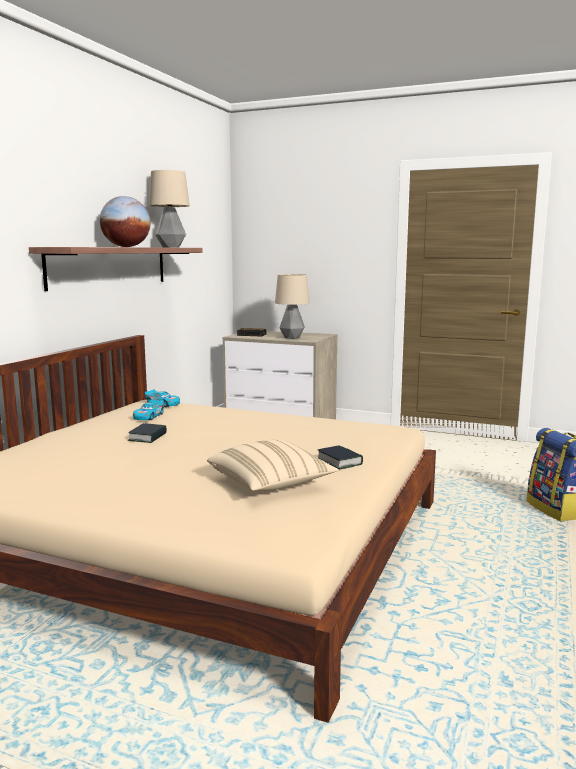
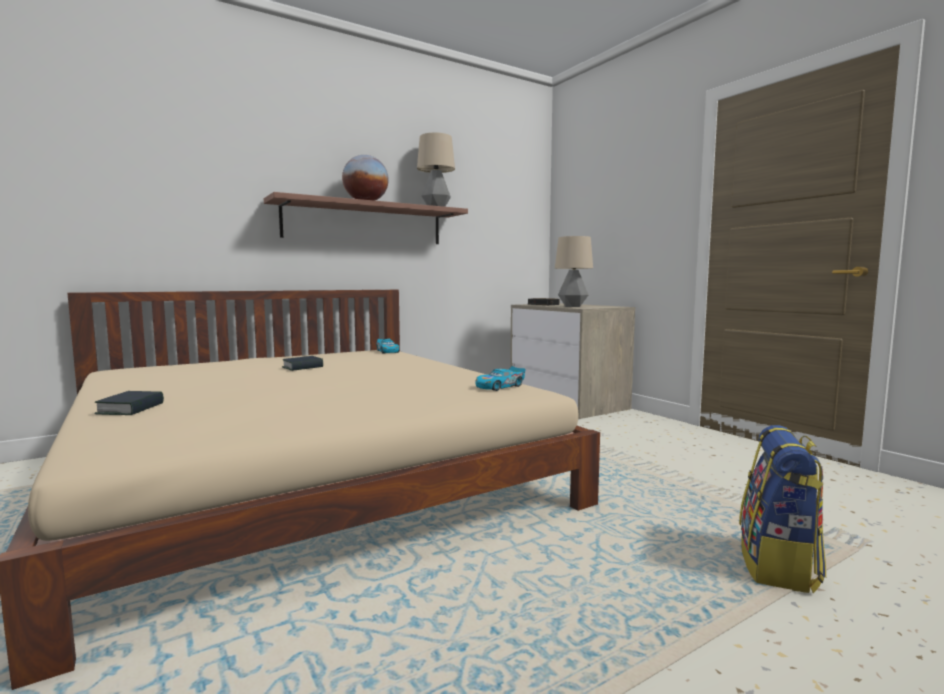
camera: 35 degrees right, 5 degrees down
(149, 416) = (350, 356): toy car -> toy car (500, 386)
(270, 484) = (259, 408): beige pillow -> none
(339, 461) = (381, 405): book -> book (131, 409)

